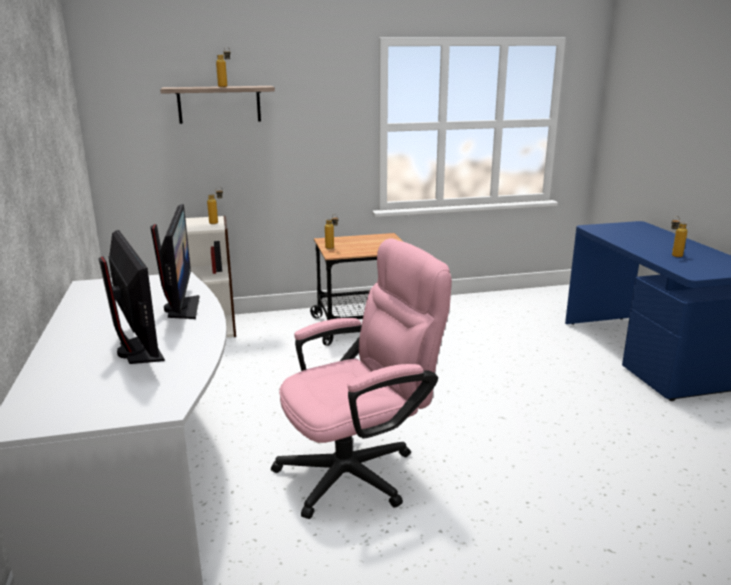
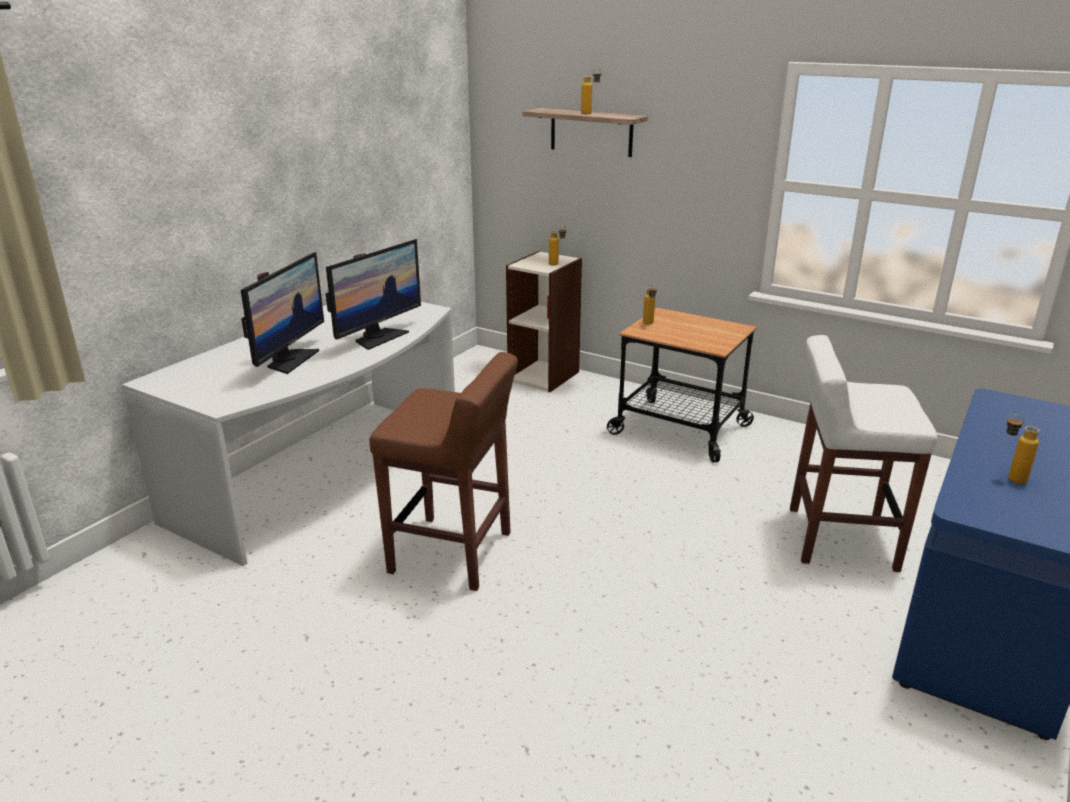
camera: 45 degrees right, 5 degrees up
(359, 470) = (453, 553): pink office chair -> brown stool
(535, 347) = (839, 538): none -> white stool

